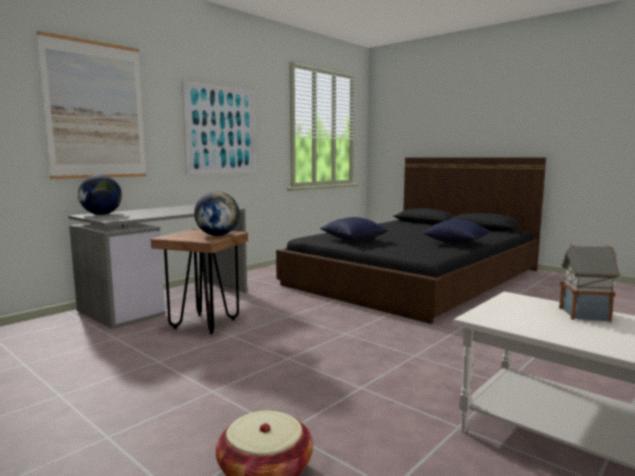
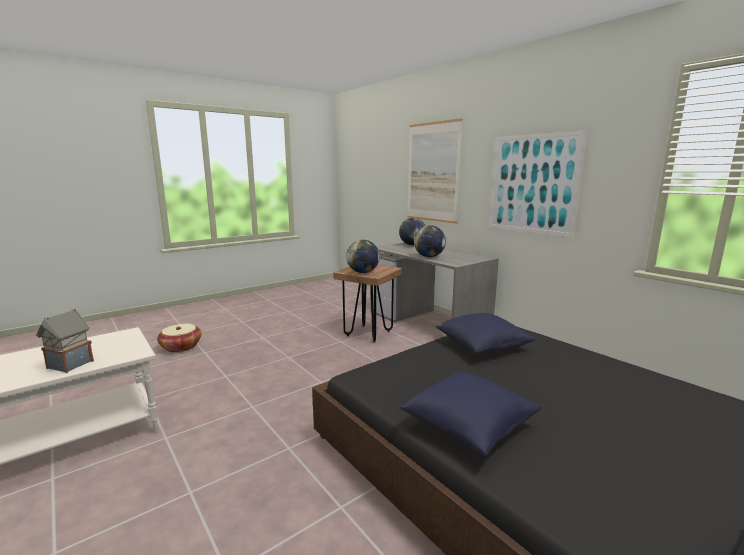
camera: 100 degrees right, 5 degrees up
(191, 211) = (429, 256): none -> globe

